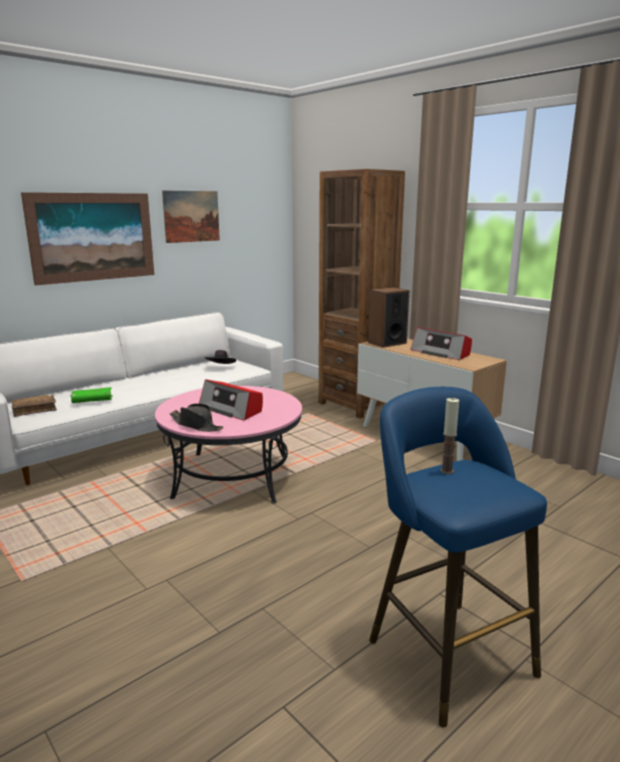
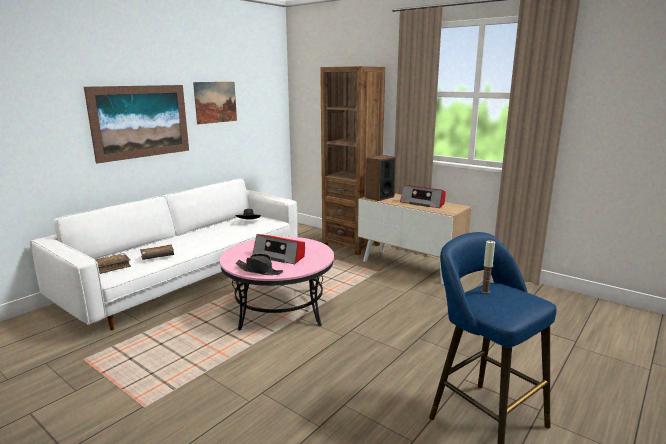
camera: 10 degrees left, 0 degrees up
(92, 401) = (157, 257): green book -> brown book

